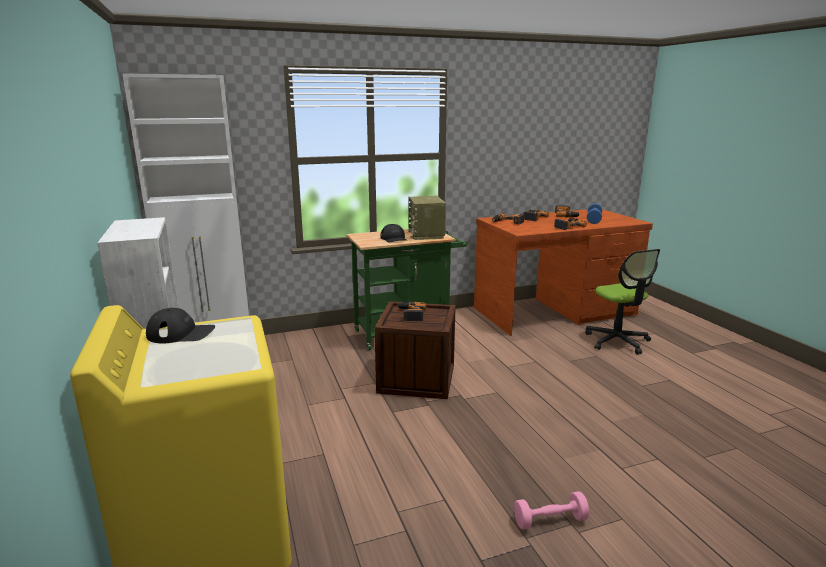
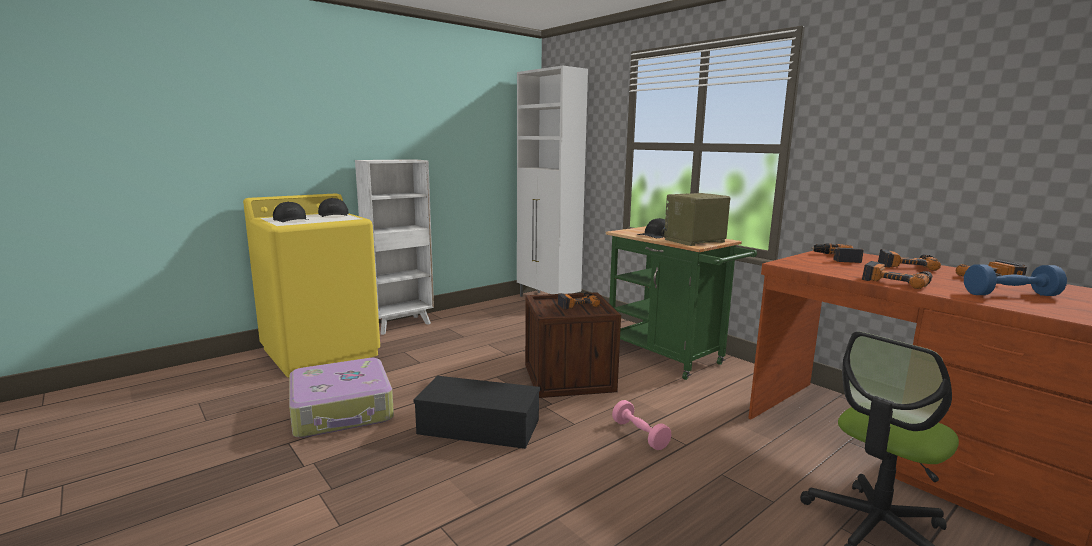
camera: 70 degrees right, 5 degrees down
(201, 360) = (291, 219): none -> black cap
(420, 517) = (342, 410): none -> suitcase
(486, 433) = (481, 426): none -> black storage box
(550, 520) = (337, 475): pink dumbbell -> pink dumbbell (640, 435)

